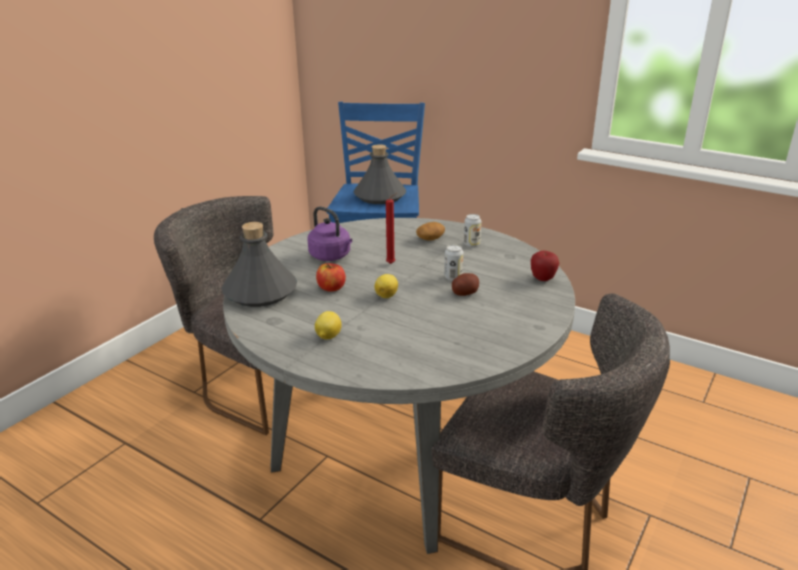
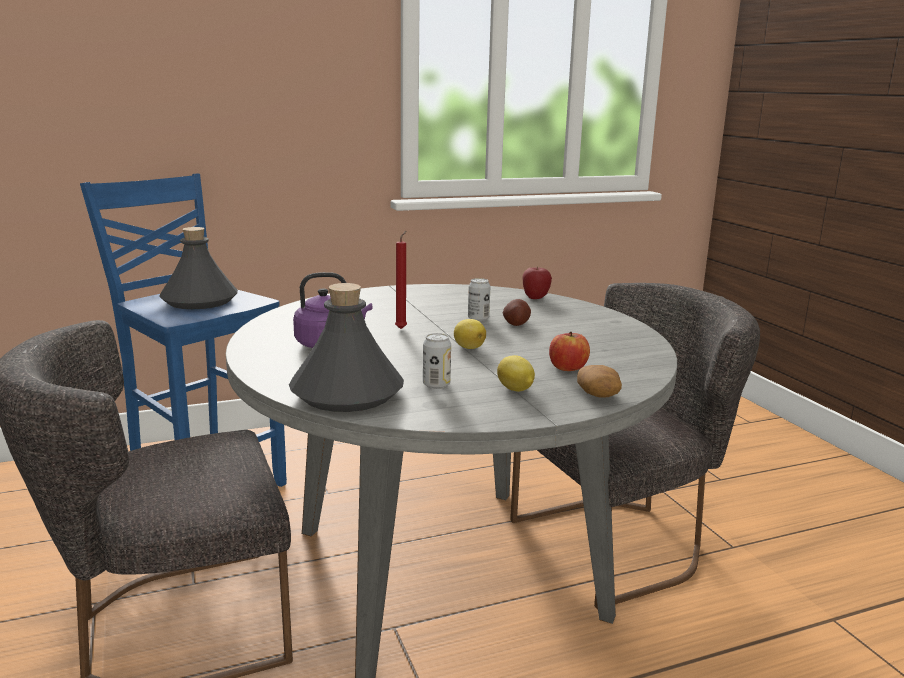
camera: 55 degrees left, 10 degrees down
(331, 288) = (407, 362): apple -> apple (567, 368)
(430, 239) = (379, 304): potato -> potato (598, 395)
(471, 244) = (423, 296): can -> can (436, 385)

